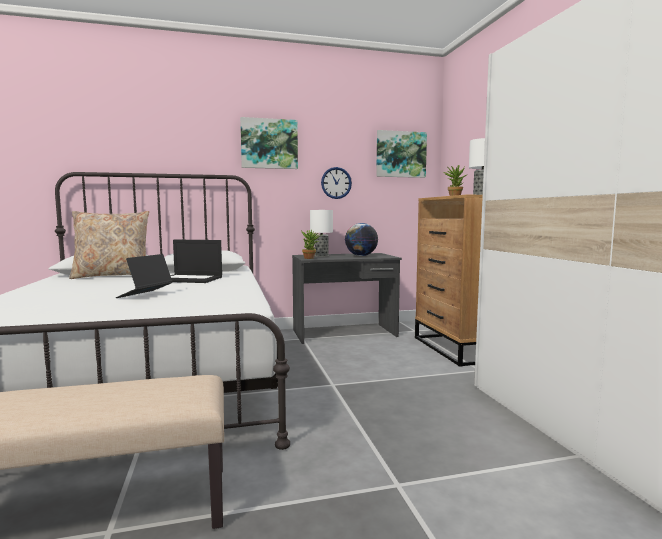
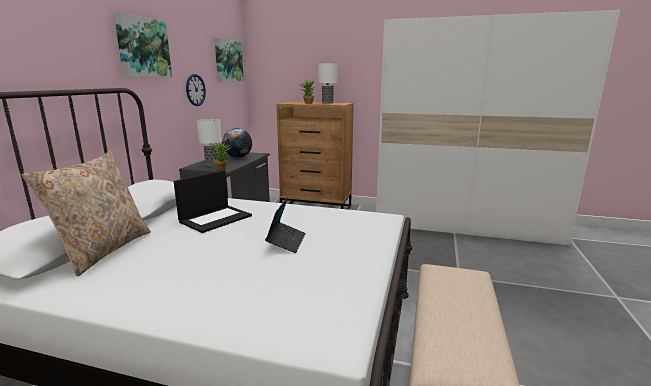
camera: 60 degrees left, 10 degrees up
(145, 295) = (286, 242): laptop -> laptop turned 135 degrees counterclockwise

